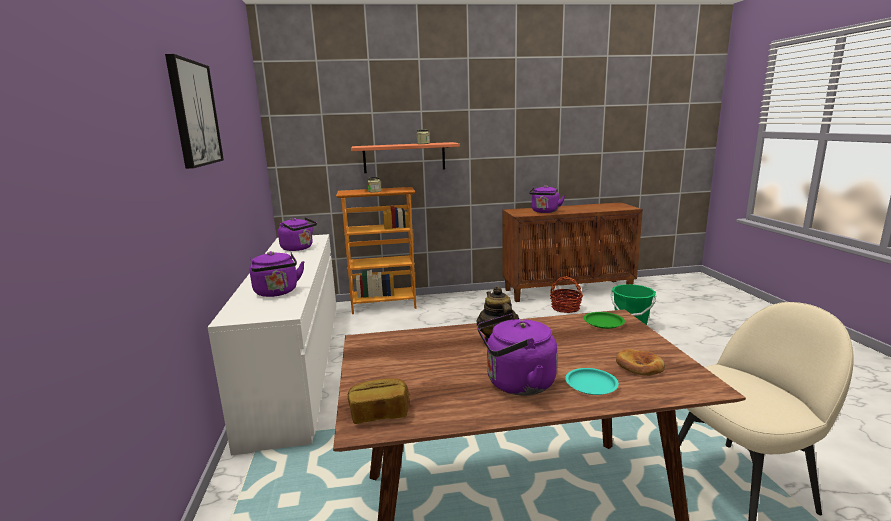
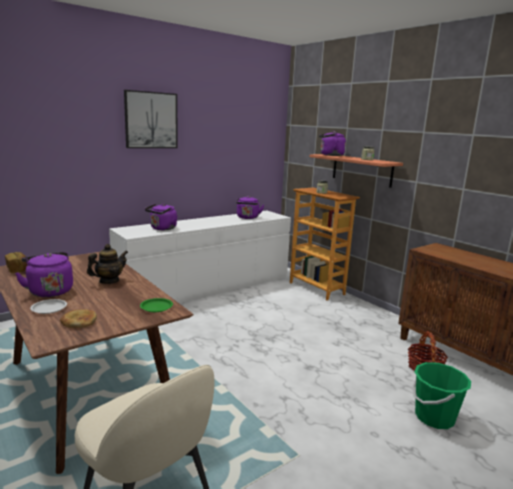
camera: 60 degrees right, 0 degrees up
(544, 212) = (456, 257): purple kettle -> purple kettle (330, 155)
(591, 385) = (49, 309): turquoise plate -> white plate

